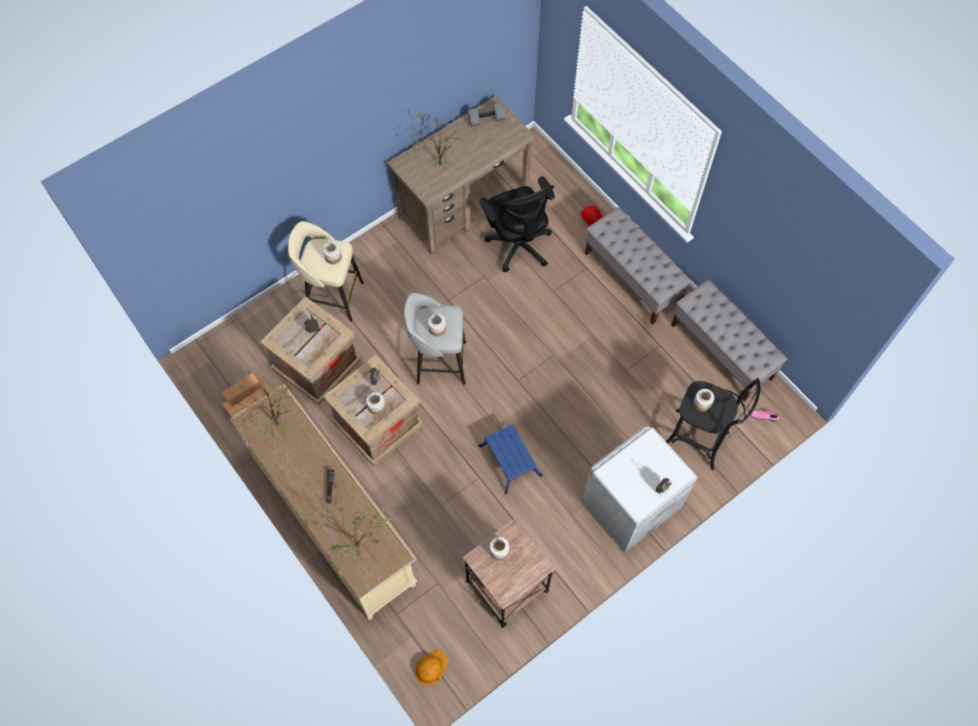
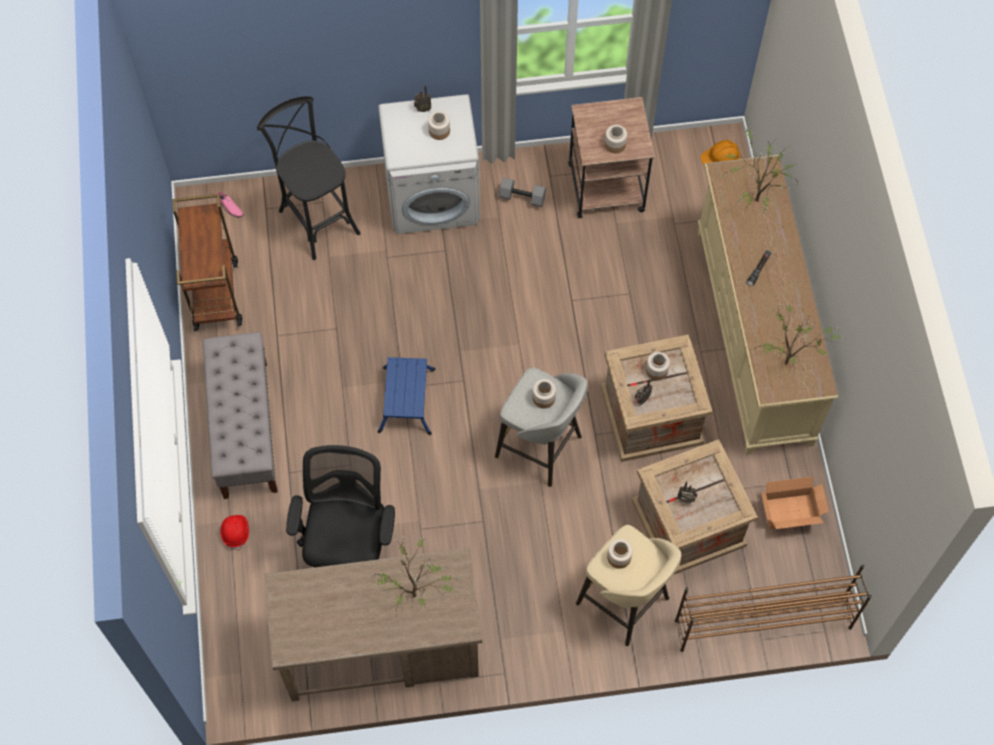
camera: 150 degrees left, 0 degrees up
(240, 327) = (762, 623): none -> brown shoe rack
(486, 120) = (311, 633): grey dumbbell -> grey dumbbell (523, 197)
(510, 461) = (528, 299): blue step ladder -> blue step ladder (406, 399)
(702, 403) = (315, 175): jar -> jar (439, 131)
(721, 352) = (216, 292): grey bench -> brown cart

